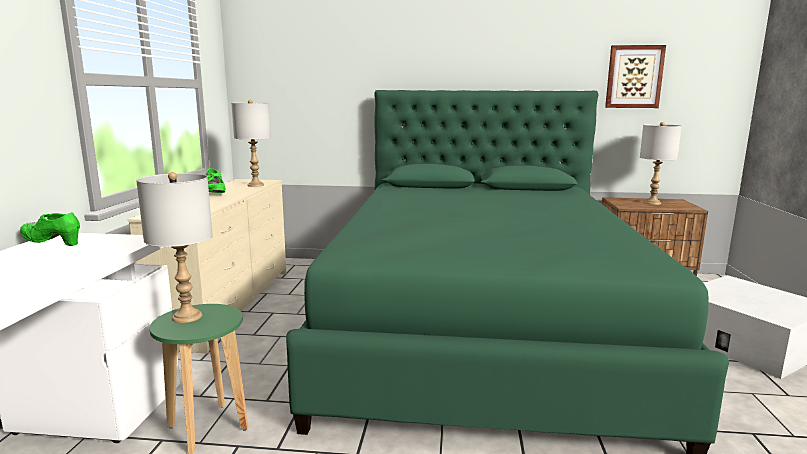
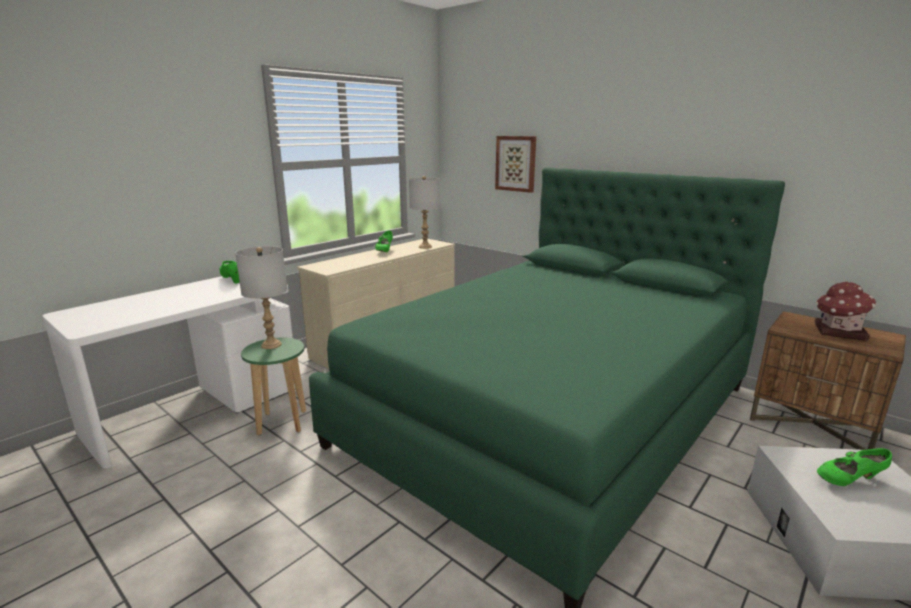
camera: 35 degrees right, 5 degrees up
(634, 77) = (848, 165): picture -> picture (516, 163)
(652, 203) = (838, 332): grey table lamp -> toy house
(743, 295) = (848, 480): none -> green shoe

